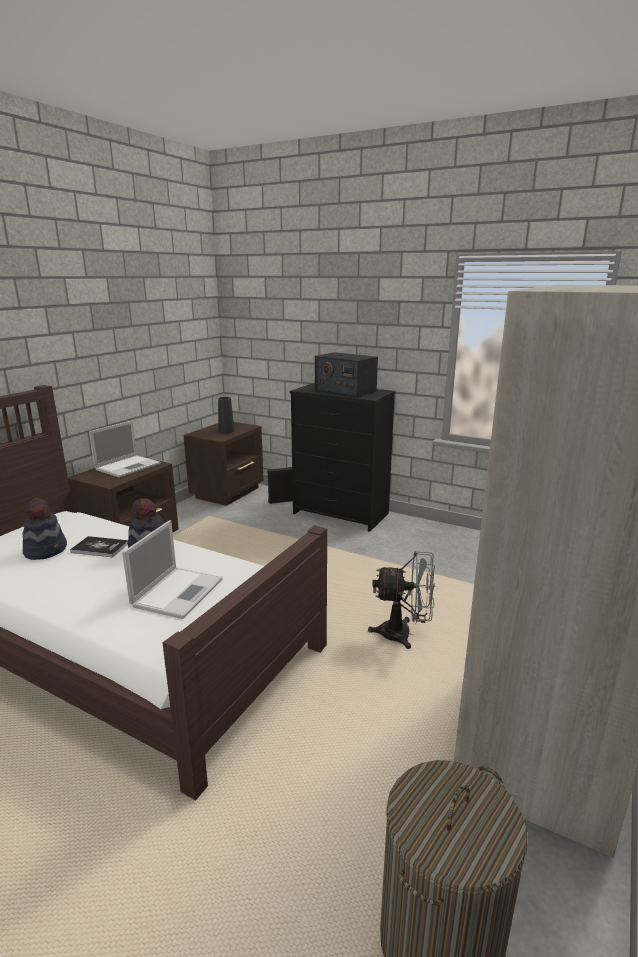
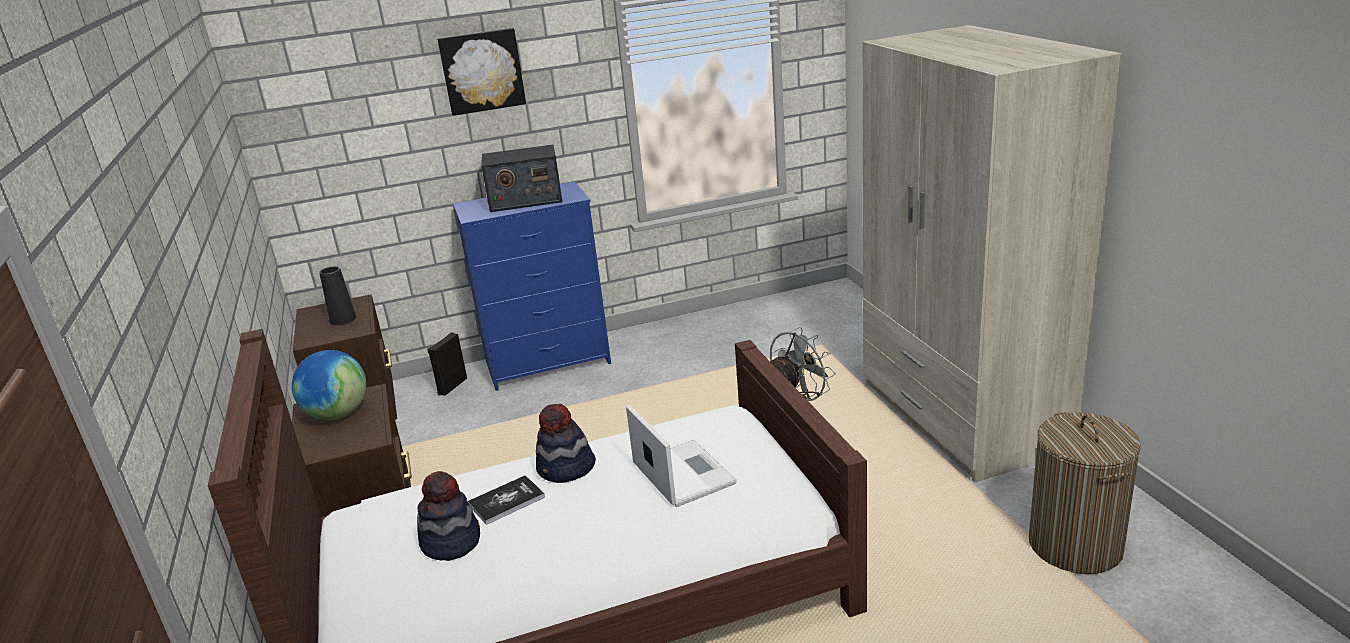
camera: 45 degrees left, 5 degrees up
(129, 466) = (337, 414): laptop -> globe
(341, 513) = (549, 362): black dresser -> blue dresser
(351, 294) = (482, 71): none -> picture

